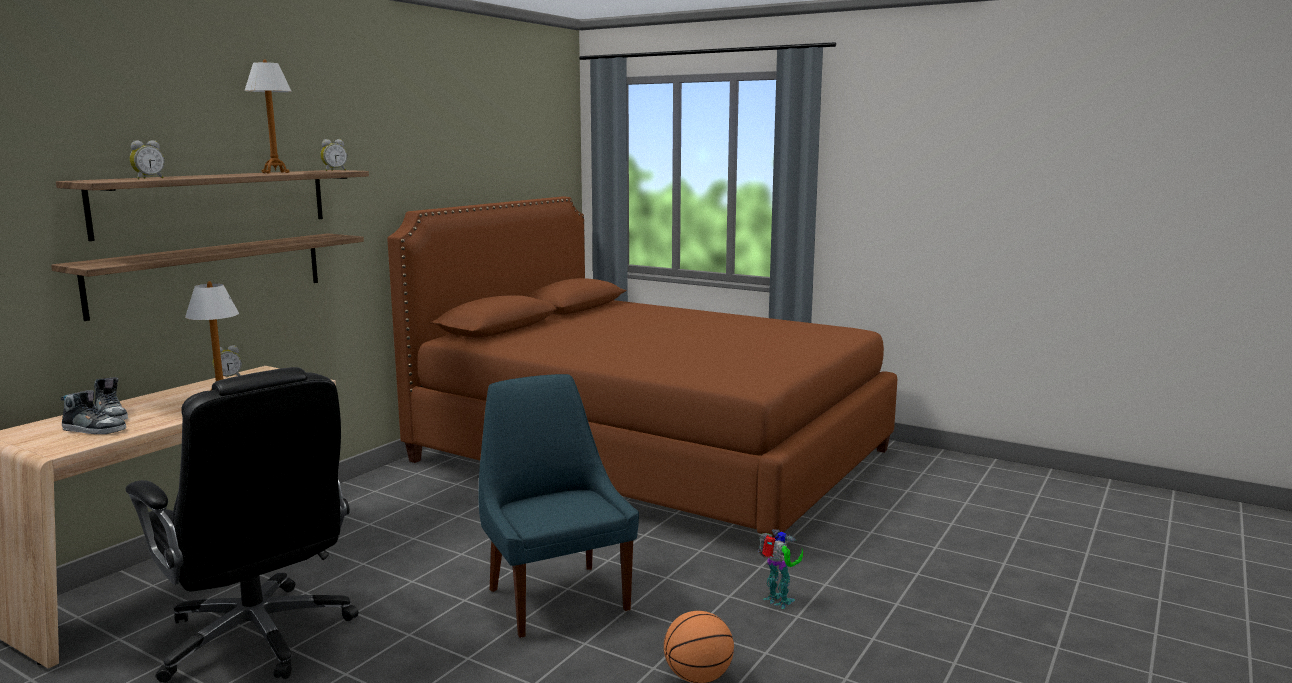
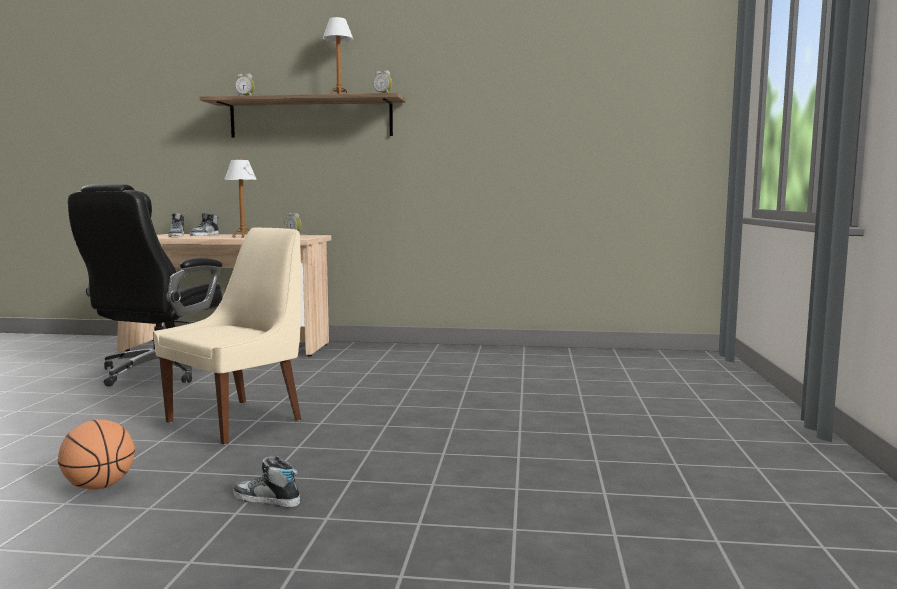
camera: 65 degrees right, 5 degrees down
(210, 273) = (303, 166): shelf -> none
(556, 597) = (239, 420): blue chair -> beige chair
(651, 456) = (586, 398): brown bed -> none
(778, 602) = (266, 499): toy robot -> shoe

